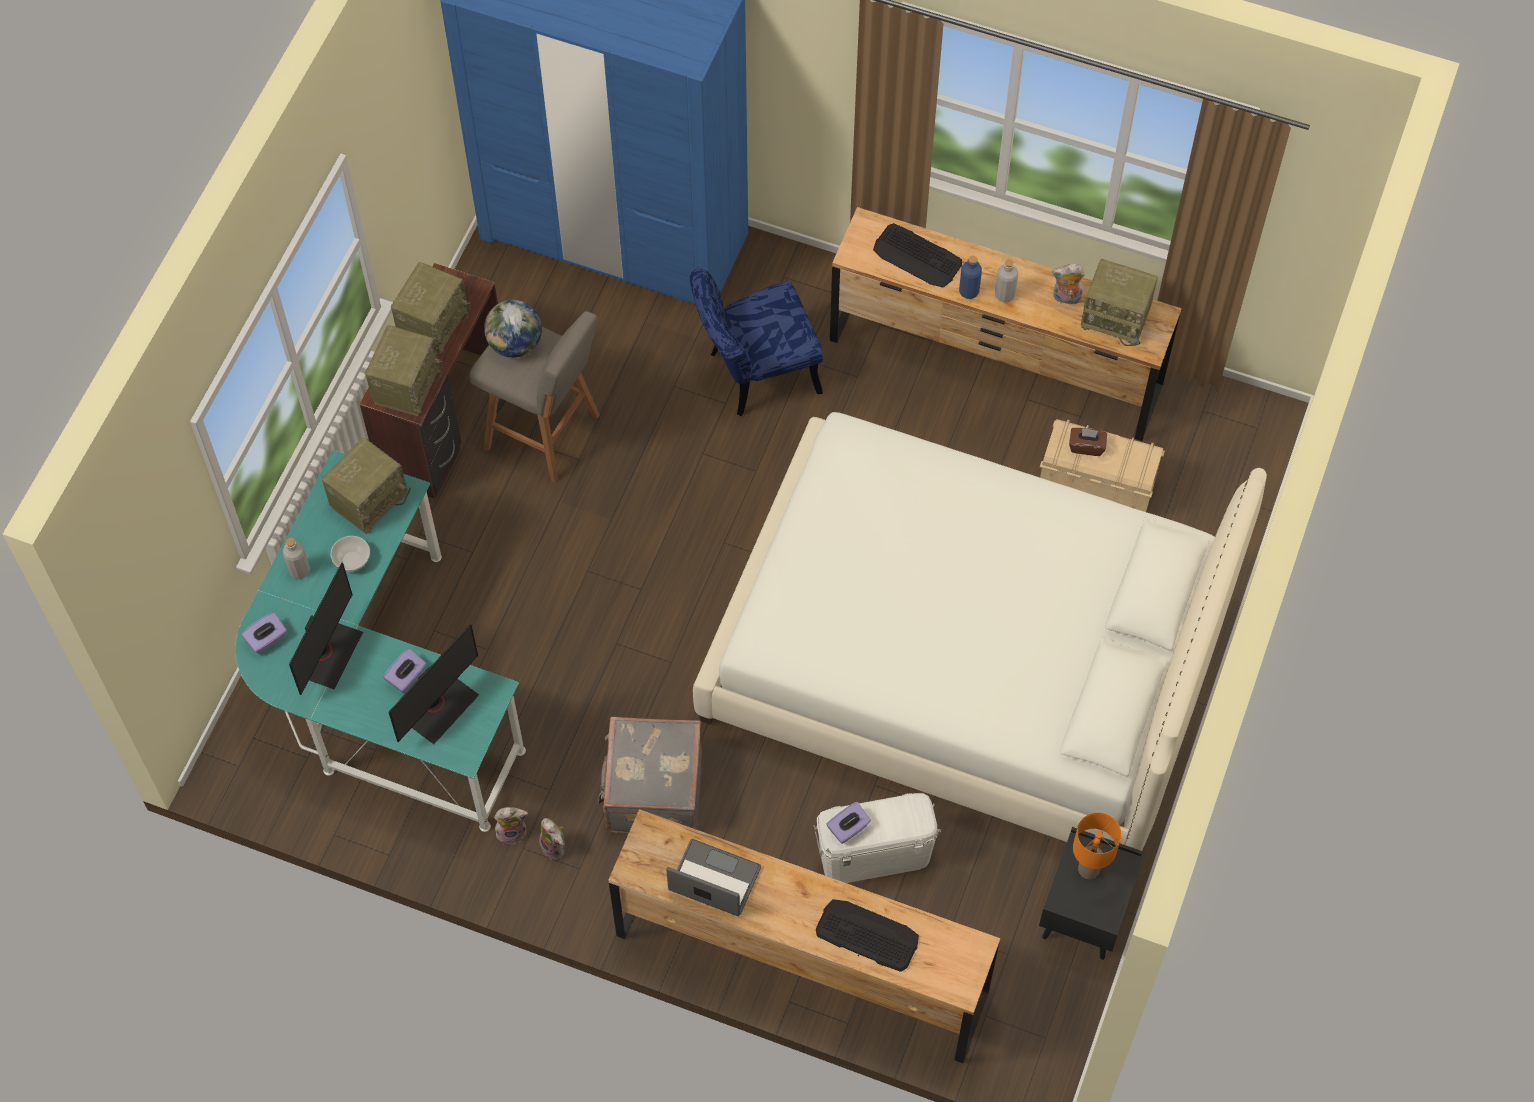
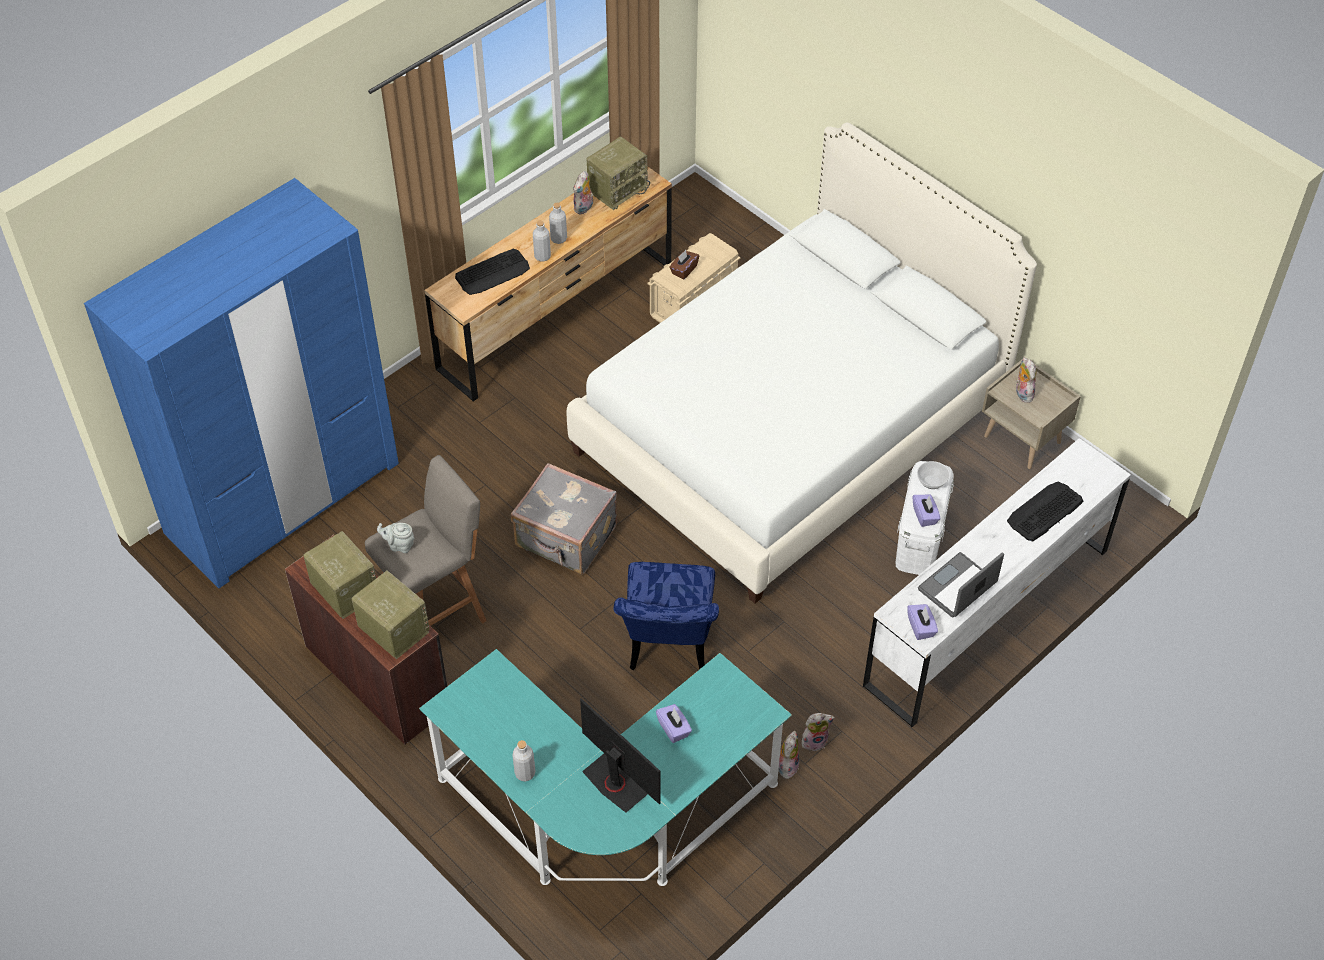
camera: 65 degrees left, 10 degrees down
(267, 640) = (580, 821): purple tissue box -> purple tissue box (921, 627)
(353, 560) = (538, 730): bowl -> bowl (931, 481)
(369, 499) = (485, 697): radio -> none
(438, 706) = (713, 716): monitor -> none
(515, 344) = (399, 545): globe -> grey teapot
(652, 791) = (798, 657): grey suitcase -> grey suitcase (566, 538)
(754, 373) = (471, 457): blue chair -> blue chair (668, 646)
(802, 963) = (987, 616): brown dresser -> white dresser
(969, 291) = (542, 256): blue bottle -> grey bottle
(1085, 916) = (1023, 439): black nightstand -> beige nightstand
(1088, 870) = (1022, 393): orange table lamp -> plush toy

